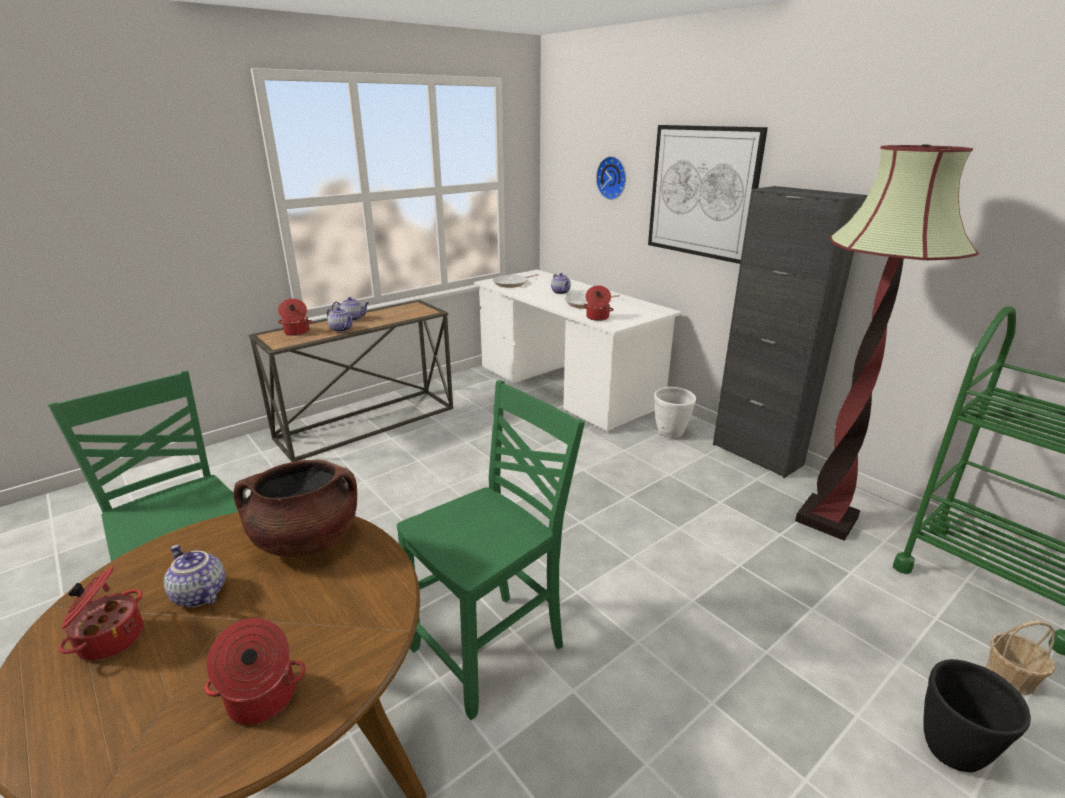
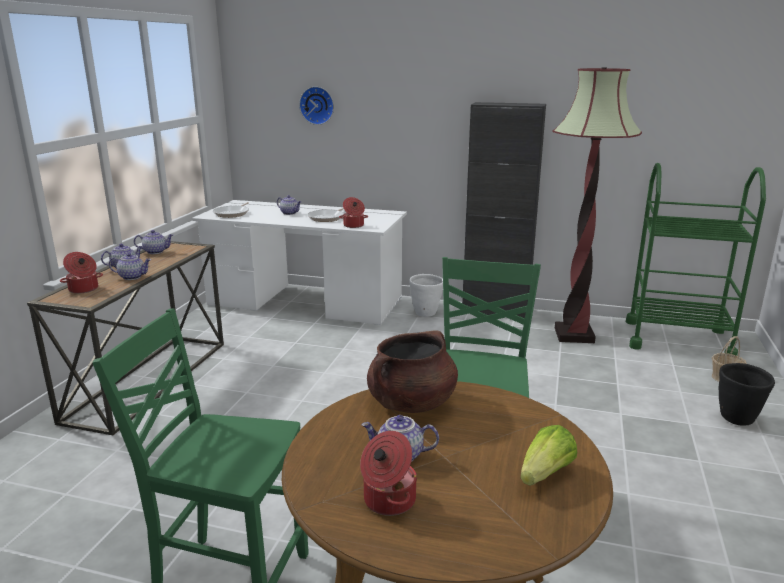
camera: 35 degrees left, 5 degrees down
(261, 699) = (545, 474): cooking pot -> lettuce
(395, 309) = (155, 251): none -> teapot
(702, 192) = (412, 111): picture -> none

